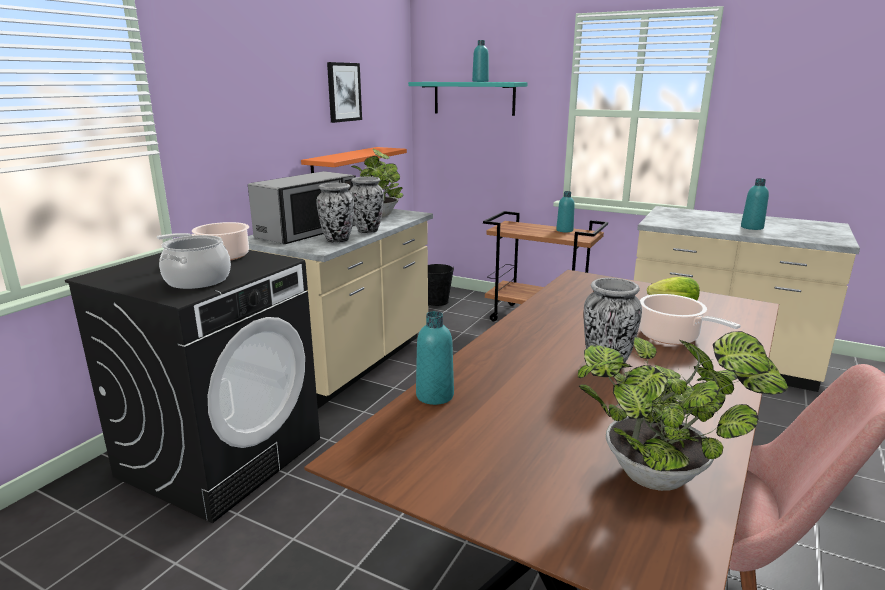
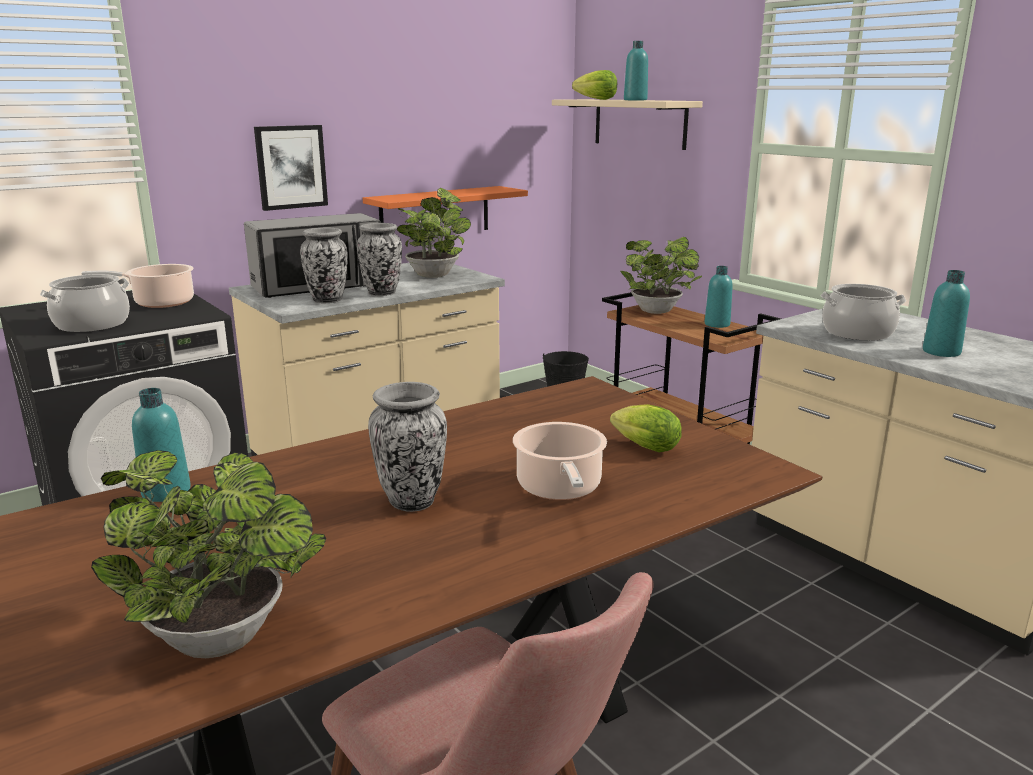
camera: 25 degrees right, 0 degrees up
(343, 92) = (441, 113): picture -> picture (291, 167)
(446, 81) = (597, 99): none -> lettuce
(474, 98) = (639, 123): turquoise shelf -> beige shelf
(518, 227) = (658, 312): none -> potted plant
(695, 222) = (857, 332): none -> cooking pot

